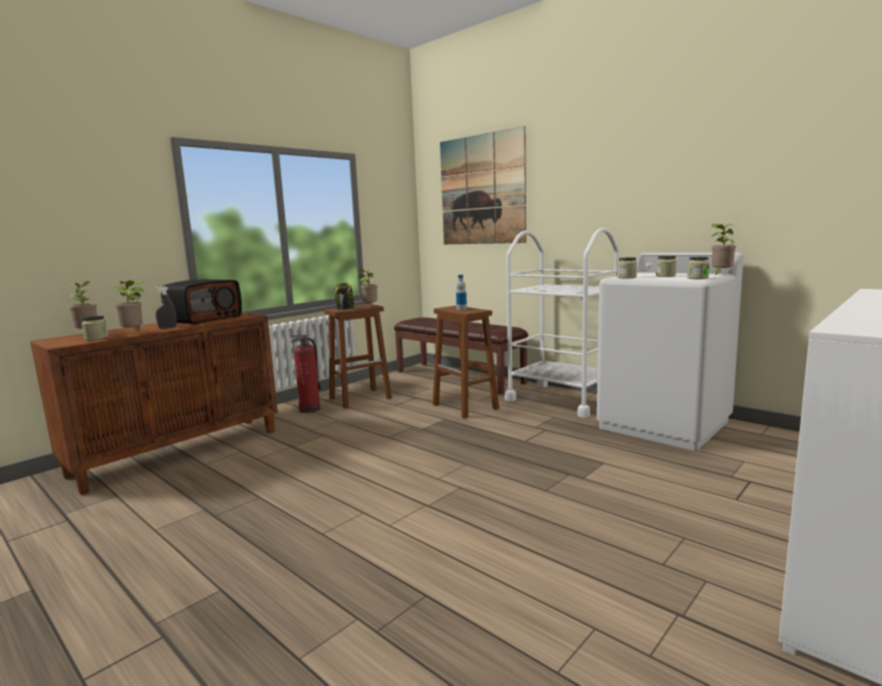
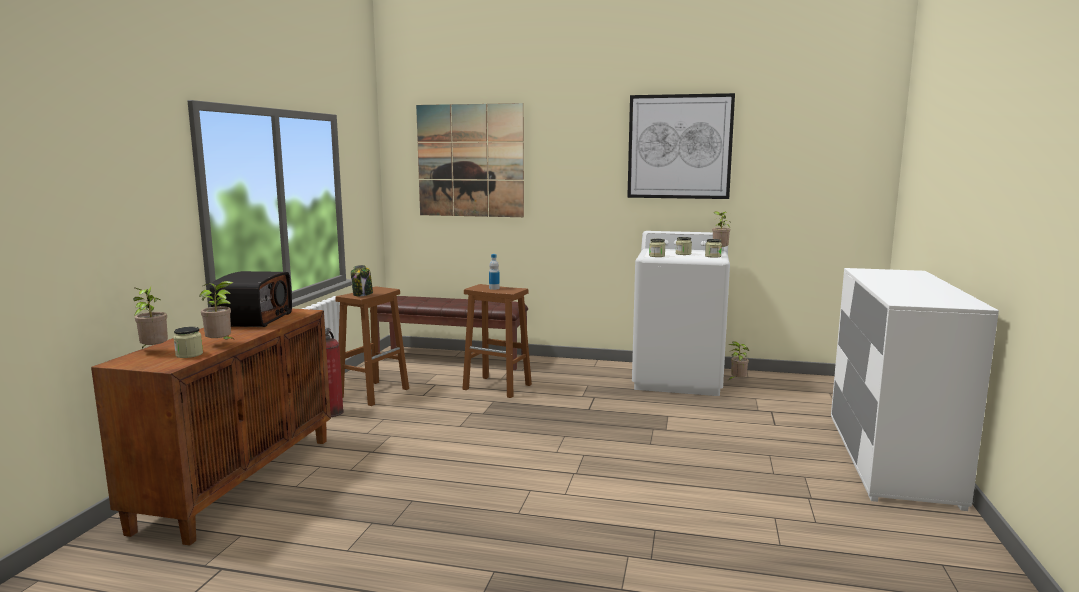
camera: 30 degrees left, 0 degrees up
(167, 327) = (241, 333): grey spray bottle -> none
(369, 307) = (385, 290): potted plant -> potted plant (737, 380)
(561, 399) = (575, 369): white cart -> none
(686, 151) = (679, 147): none -> picture

